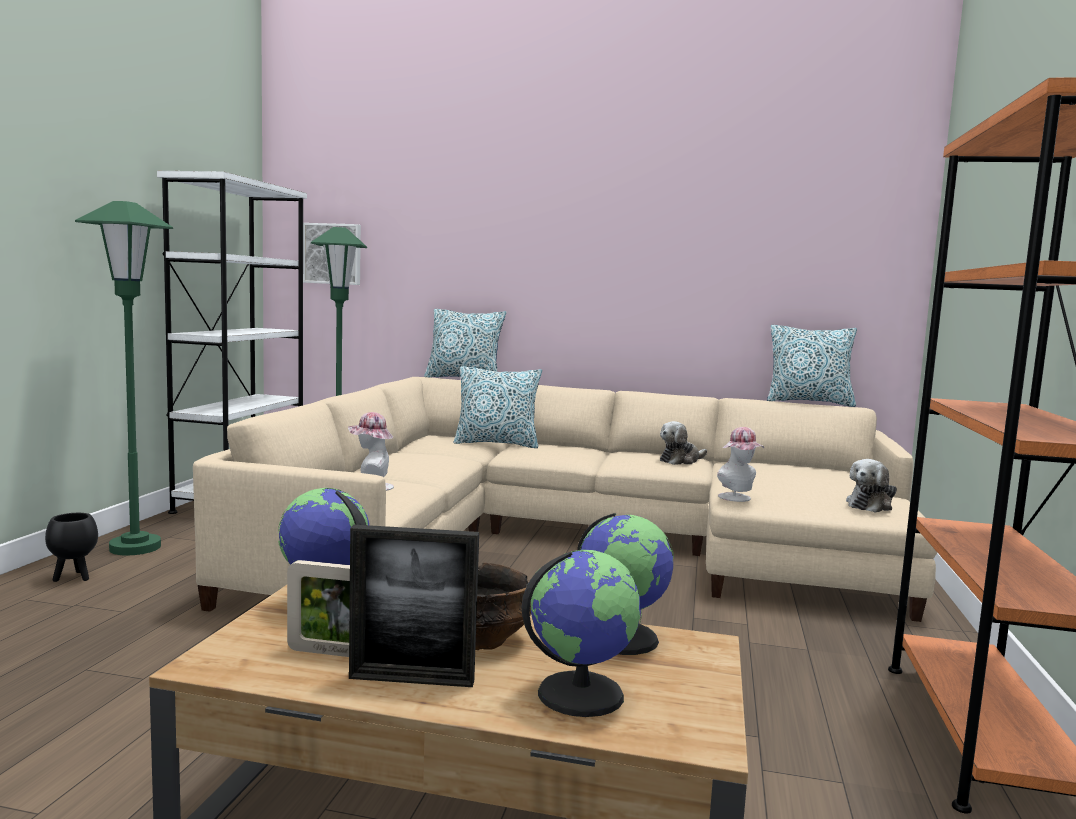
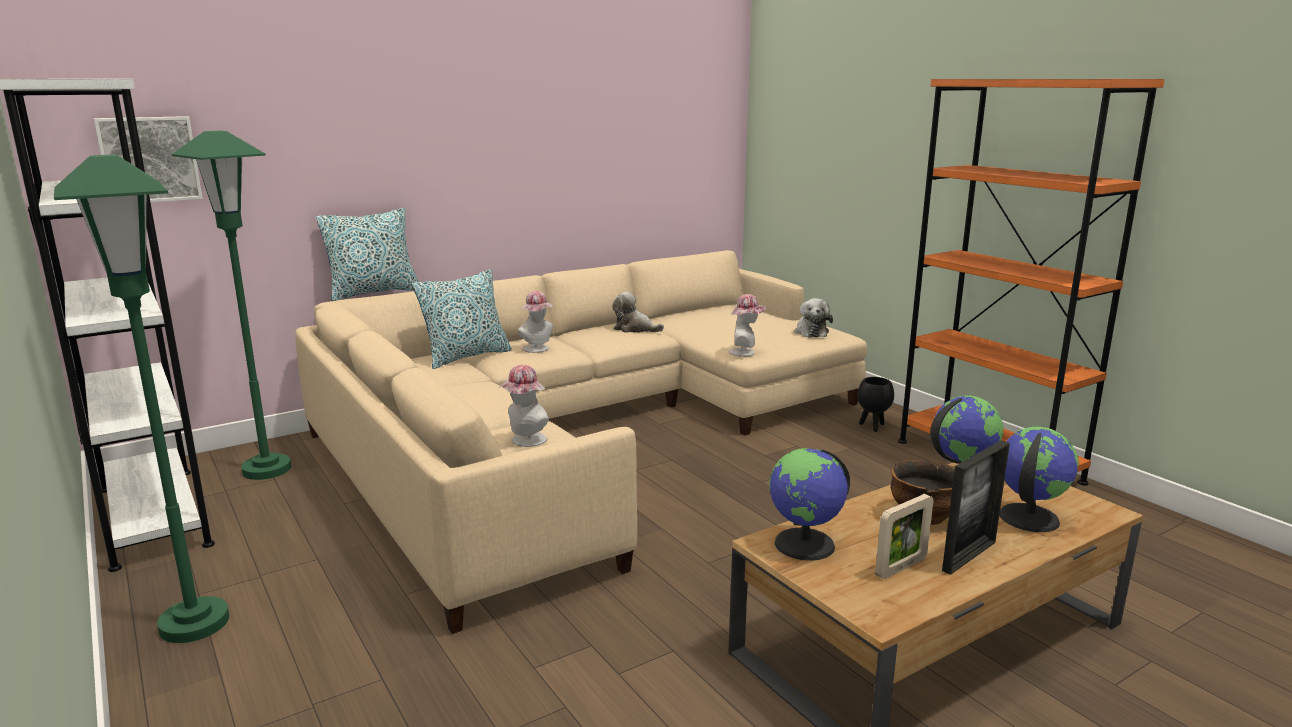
camera: 45 degrees left, 10 degrees up
(74, 578) = (224, 686): black planter -> black planter (872, 426)
(557, 451) = (538, 349): none -> hat
(680, 460) = (634, 329): plush toy -> plush toy turned 105 degrees clockwise
(809, 402) = (686, 253): pillow -> none

